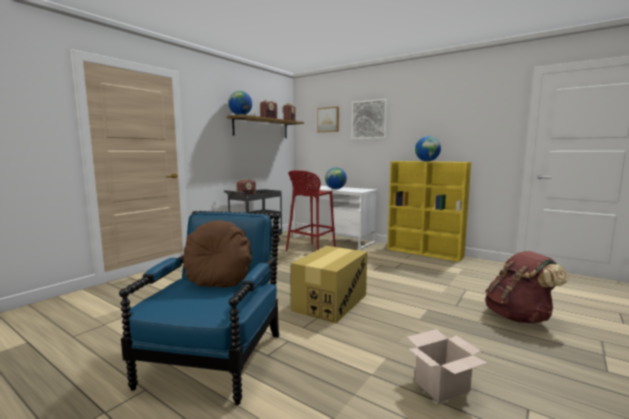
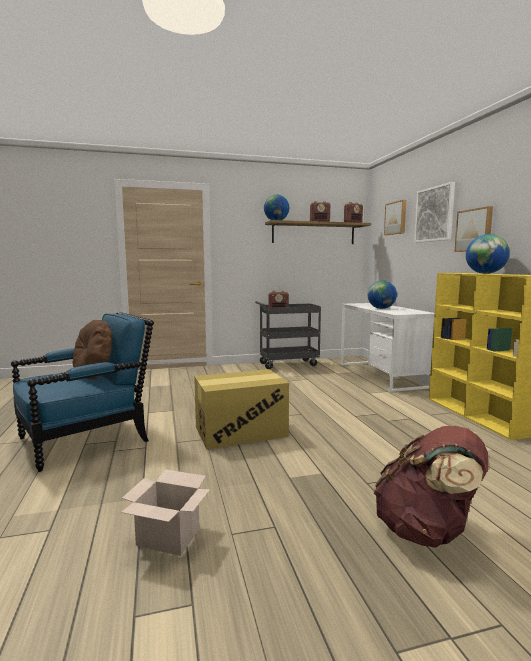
camera: 40 degrees right, 0 degrees up
(311, 250) = (331, 380): red stool -> none
(406, 133) = (474, 230): none -> picture

